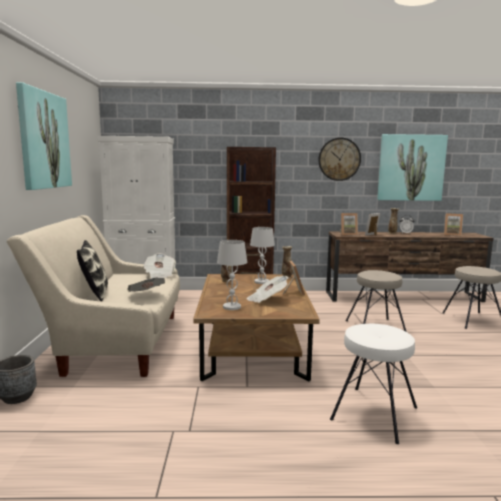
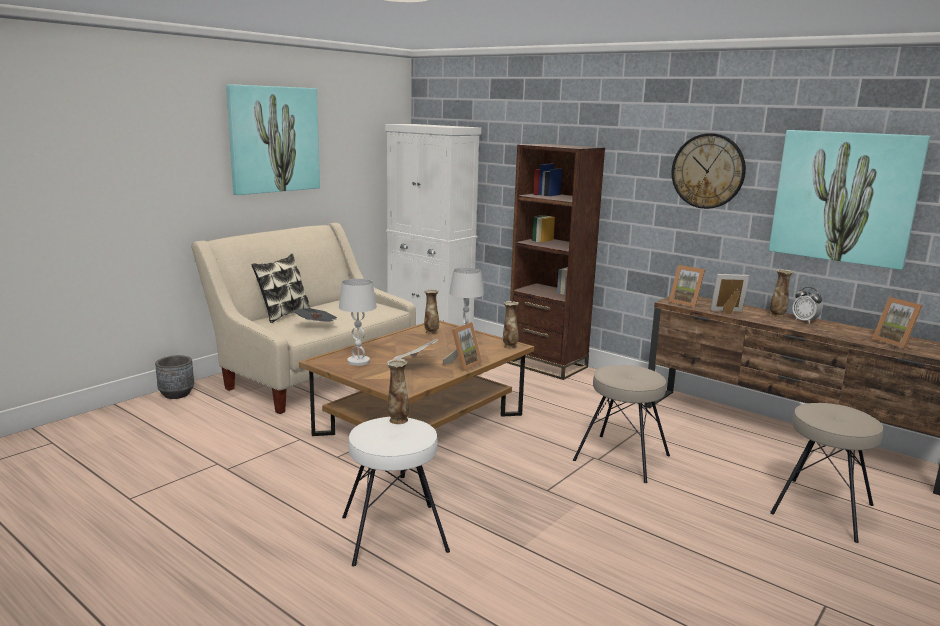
camera: 40 degrees right, 5 degrees up
(159, 275) = (381, 309): newspaper -> none
(363, 326) = (398, 420): none -> vase

